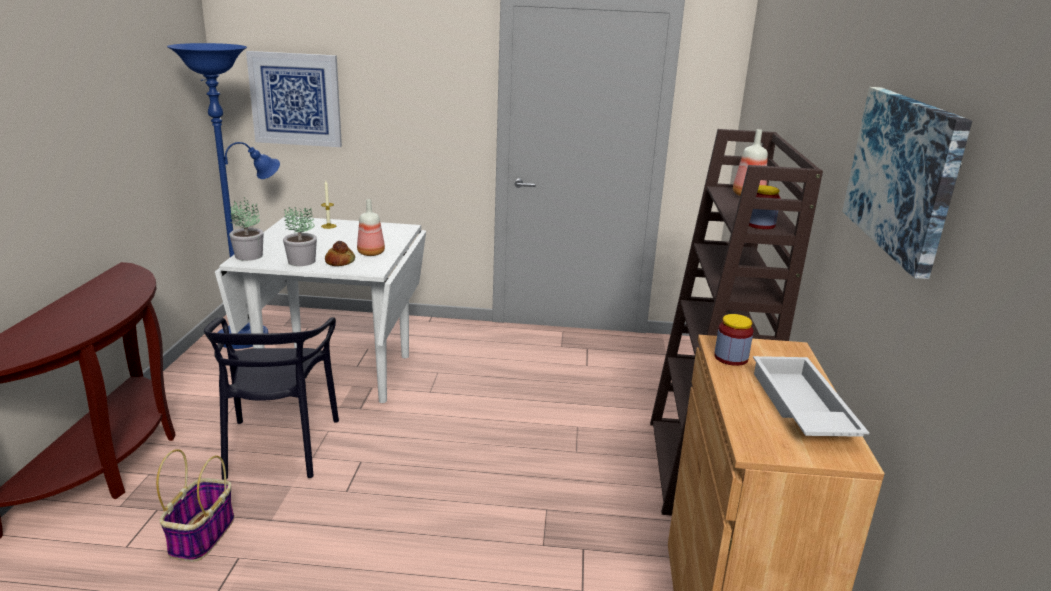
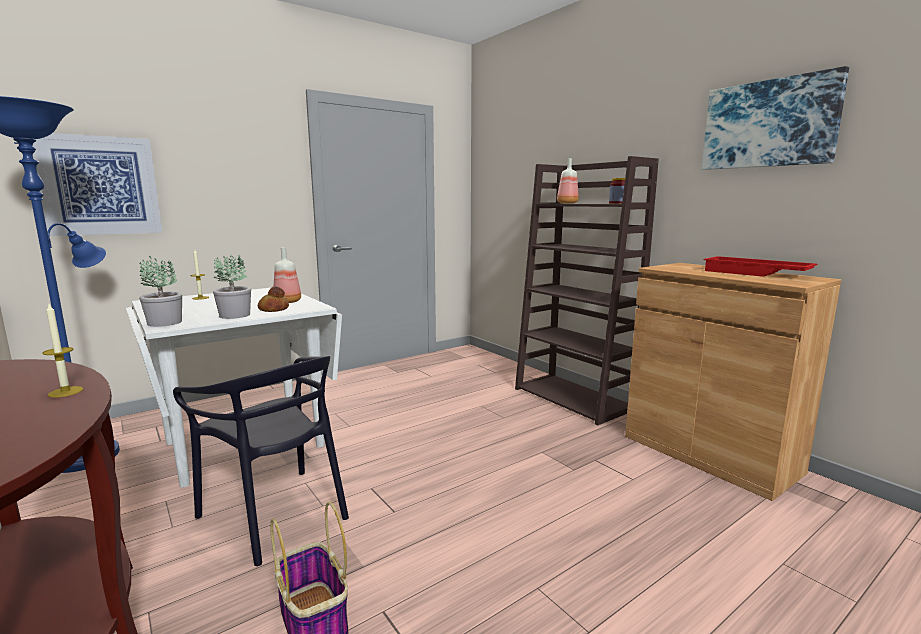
camera: 40 degrees left, 10 degrees down
(109, 310) = (65, 392): none -> candle
(731, 358) = (679, 269): jar -> none
(799, 407) = (754, 273): white tray -> red tray

